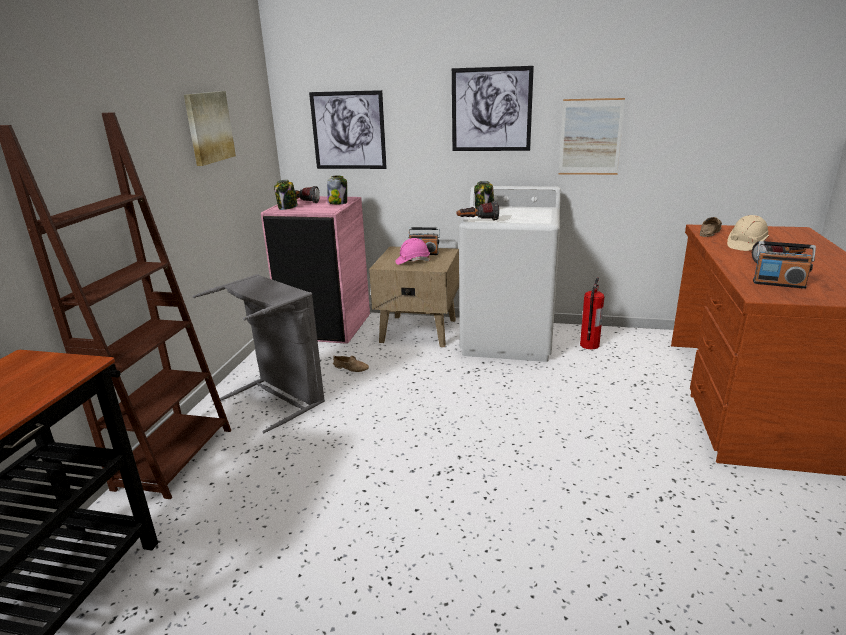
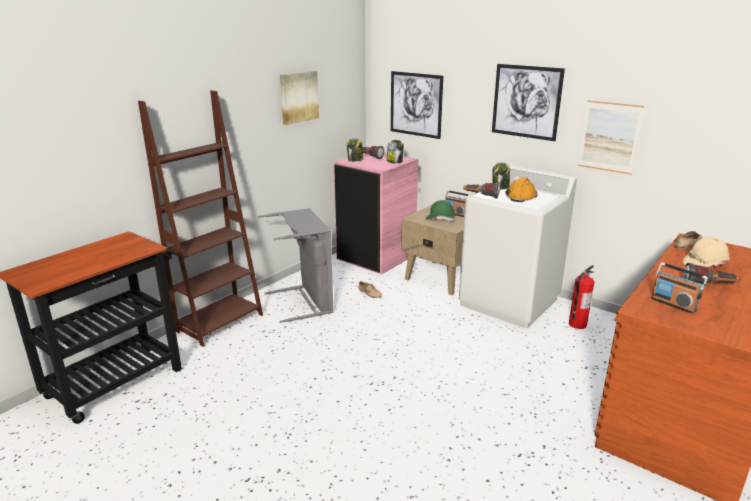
camera: 25 degrees right, 0 degrees up
(412, 261) = (440, 219): pink hard hat -> green hard hat
(517, 215) = (521, 196): none -> orange hard hat

